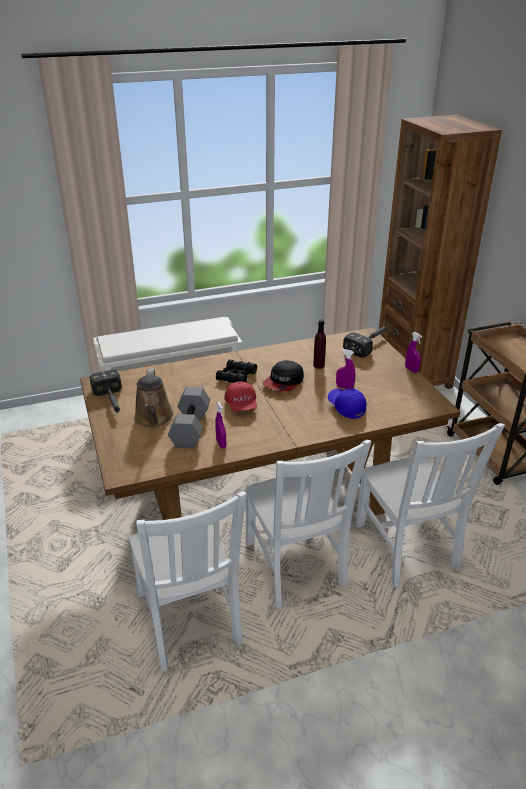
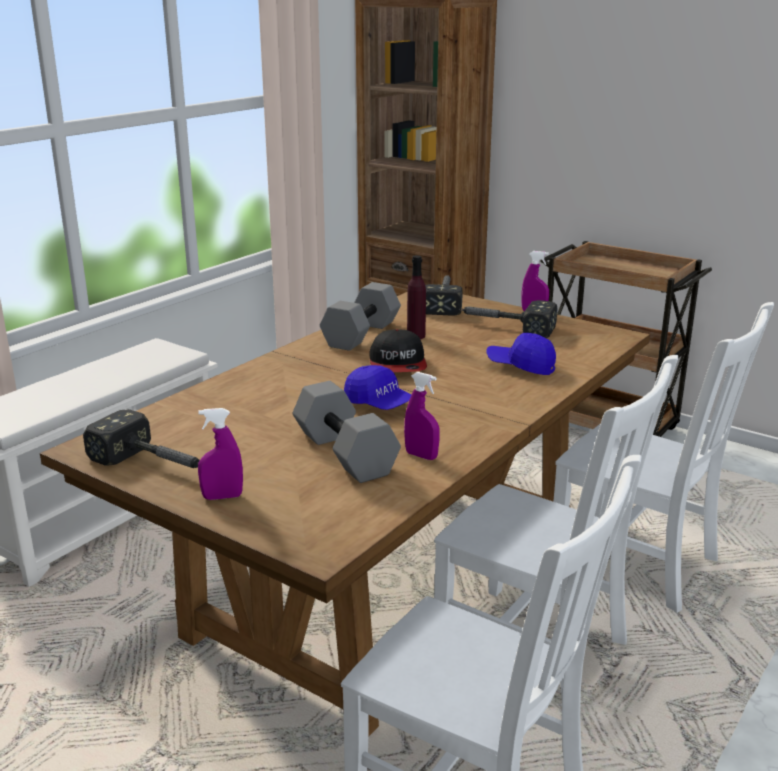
camera: 35 degrees left, 10 degrees down
(153, 418) = (264, 461): brown watering can -> none
(236, 377) = (319, 377): black binoculars -> none
(241, 405) = (379, 404): red cap -> blue cap
(292, 354) = (360, 333): none -> grey dumbbell
(344, 387) = (485, 348): purple spray bottle -> purple spray bottle (222, 497)
(377, 375) = (504, 327): none -> hammer

